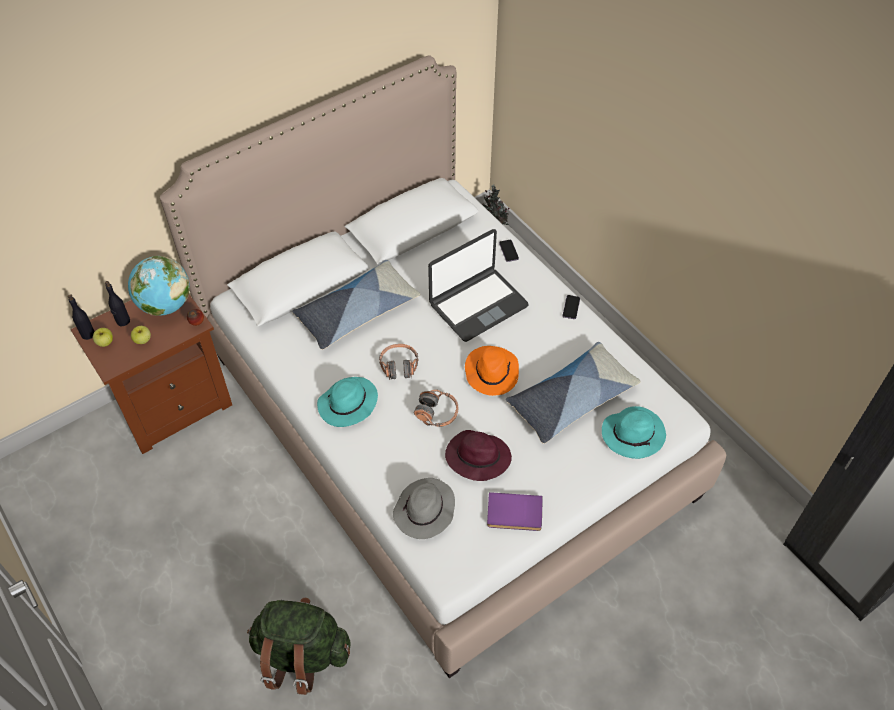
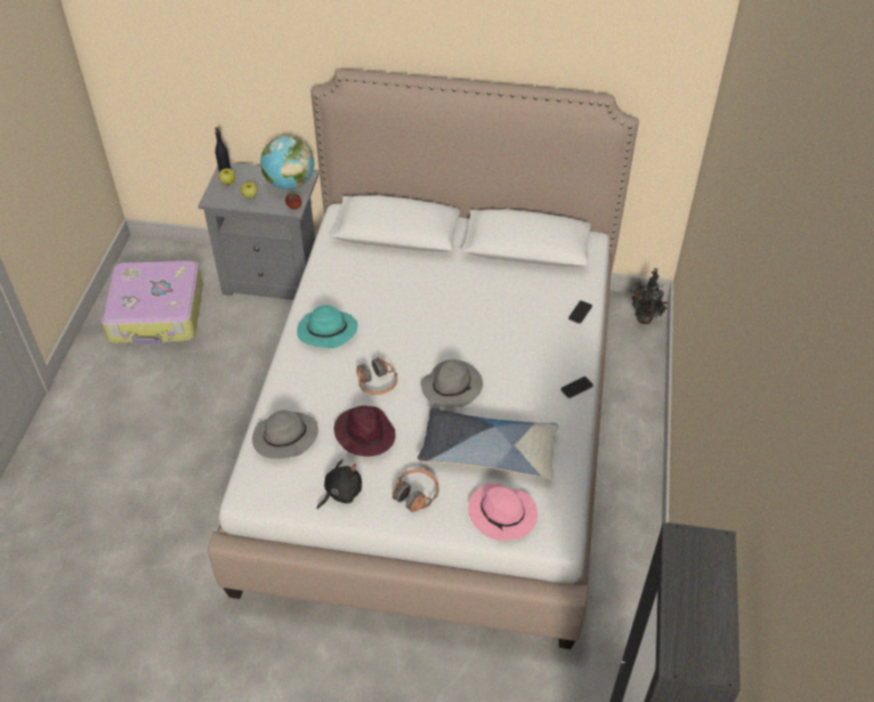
camera: 45 degrees right, 5 degrees down
(102, 516) = (157, 314): none -> suitcase
(123, 321) = (253, 176): black bottle -> none
(174, 406) = (275, 278): brown nightstand -> grey nightstand
(301, 654) = (163, 496): green backpack -> none
(356, 312) = (411, 276): pillow -> none
(399, 366) = (392, 333): headphones -> headphones (416, 494)
(477, 304) = (504, 333): laptop -> none
(491, 372) = (452, 386): orange hat -> grey hat
(514, 514) = (341, 492): purple book -> black plush toy
(634, 434) = (503, 514): turquoise hat -> pink hat

